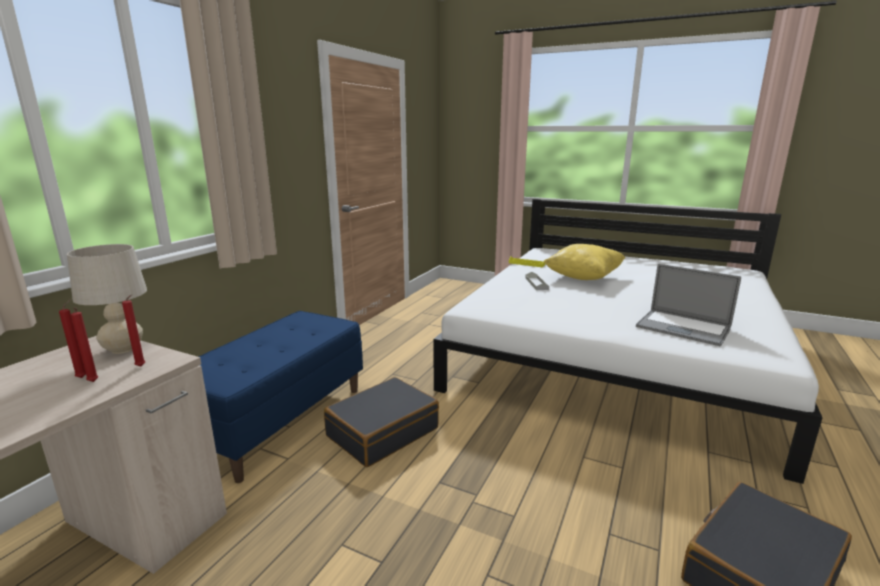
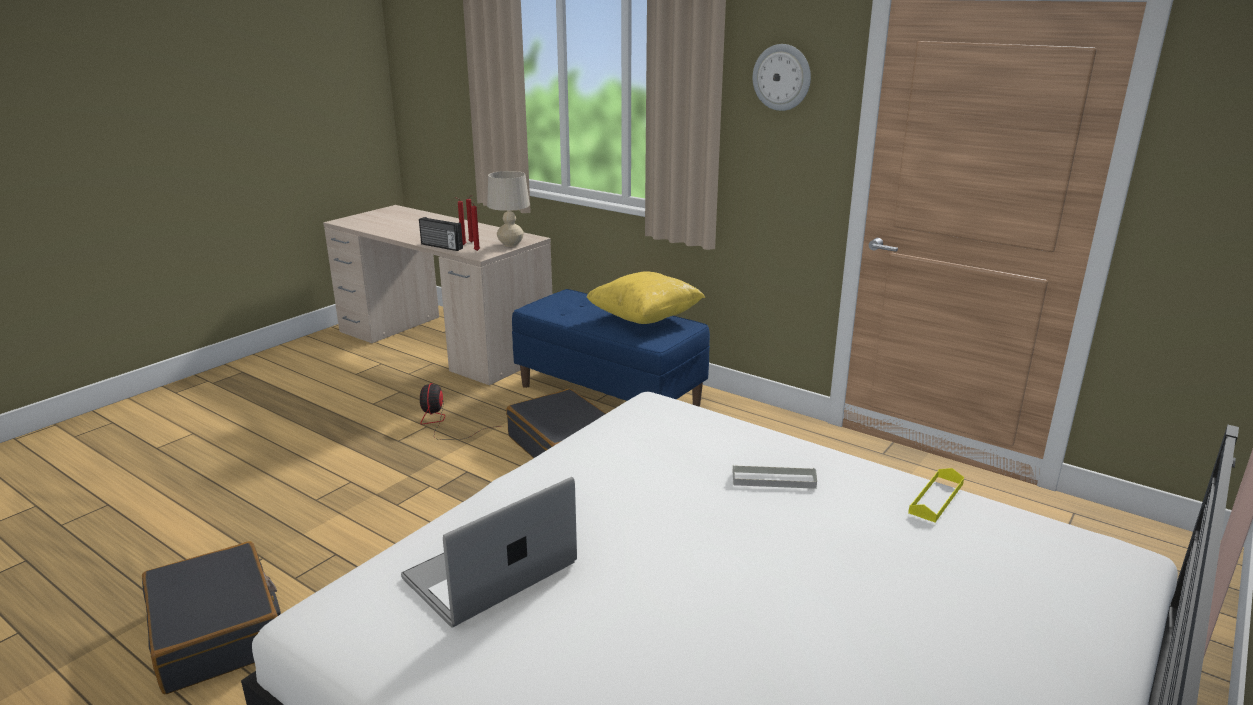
camera: 100 degrees right, 5 degrees up
(86, 399) = (441, 246): none -> radio
(282, 105) = (782, 77): none -> wall clock
(335, 529) = (443, 423): none -> fan
(583, 277) = (821, 548): yellow pillow -> yellow pillow (644, 319)

